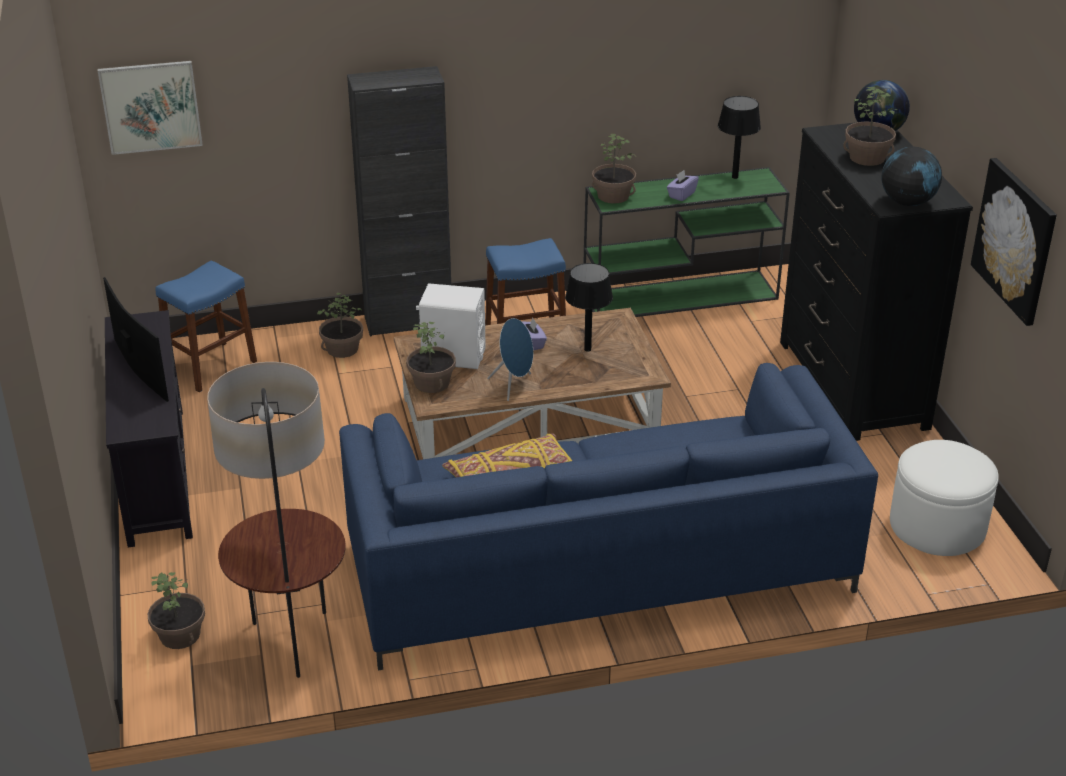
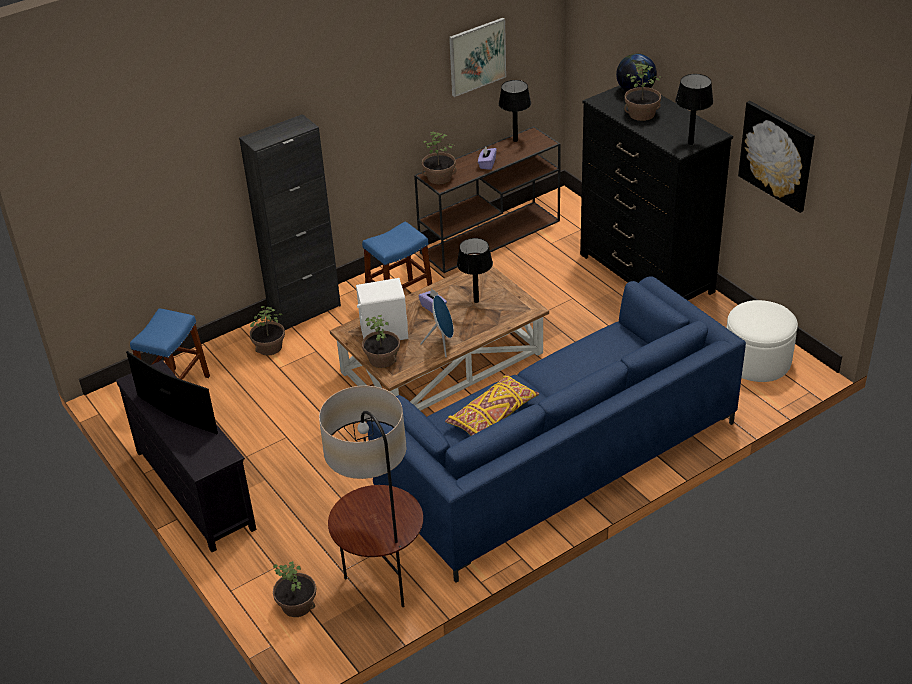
camera: 20 degrees left, 5 degrees up
(151, 107) = (95, 202): picture -> picture (477, 56)
(682, 295) = (491, 236): green console table -> brown console table
(907, 202) = (690, 143): globe -> black table lamp

